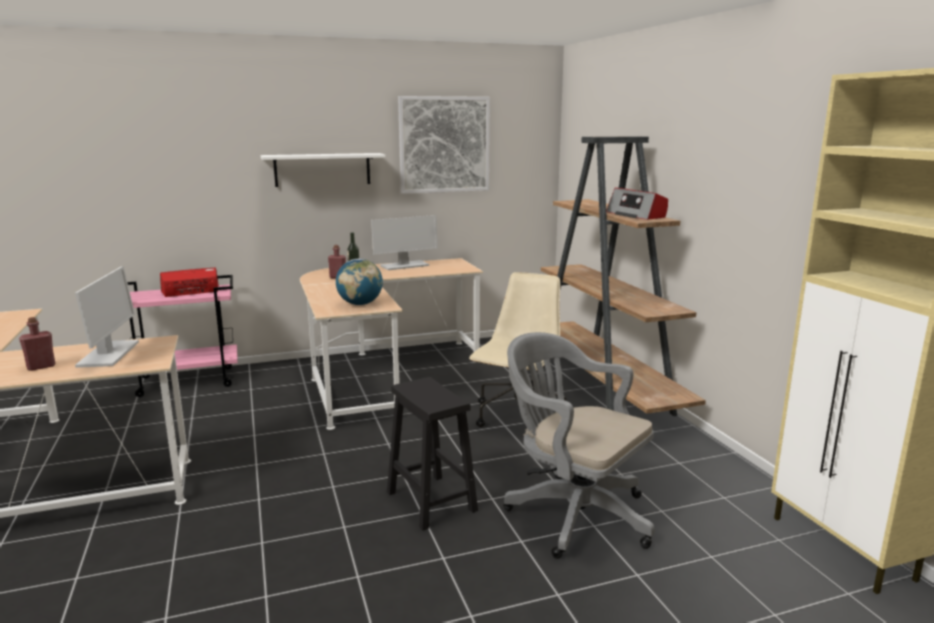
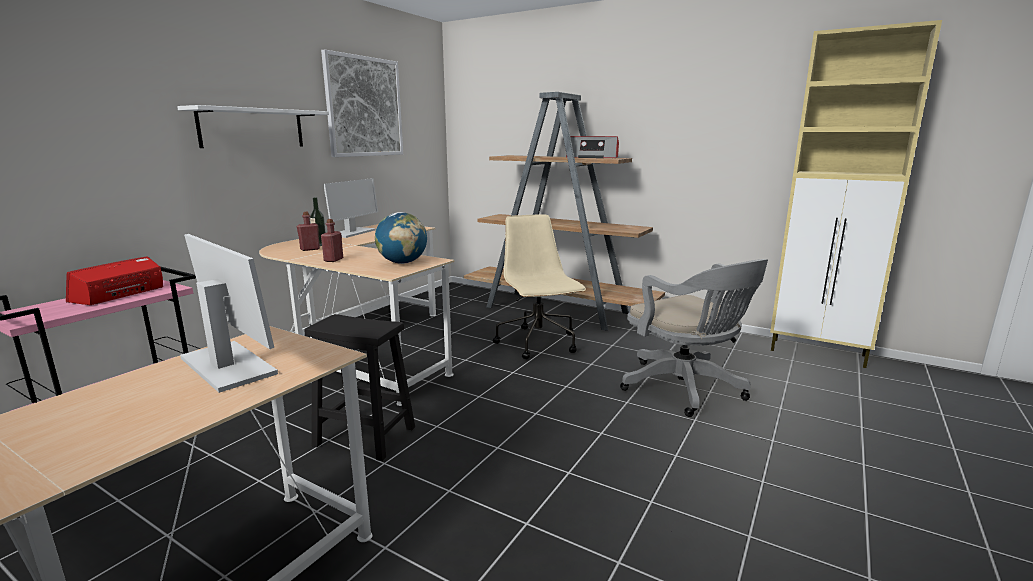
camera: 40 degrees left, 0 degrees up
(41, 366) = (147, 410): red bottle -> red bottle (333, 260)
(432, 502) = (595, 422): black stool -> black stool (366, 436)
(572, 513) = (686, 389): grey office chair -> grey office chair turned 120 degrees counterclockwise

